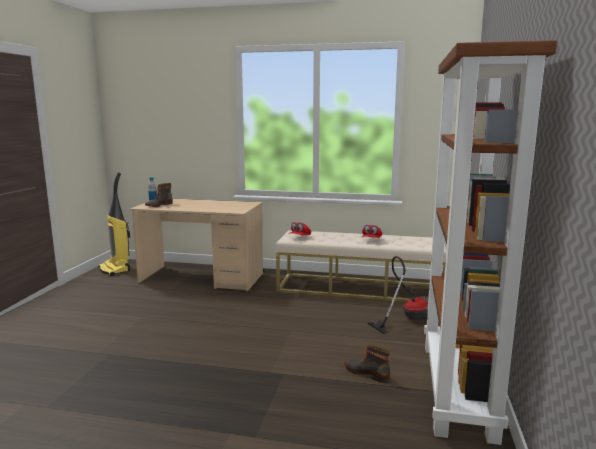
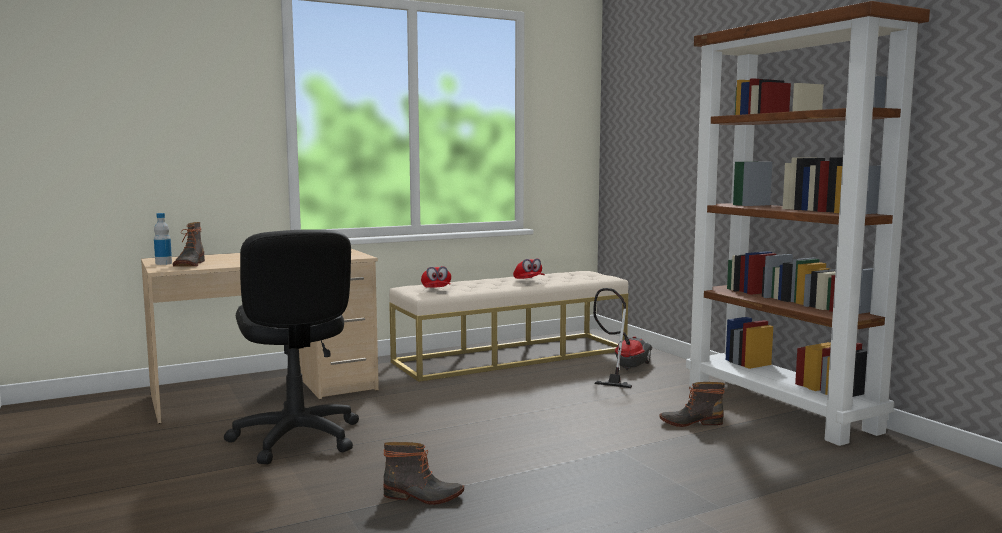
camera: 40 degrees left, 5 degrees down
(115, 269) = (54, 419): vacuum cleaner -> none
(147, 360) = (423, 496): none -> boot
(165, 308) = (296, 438): none -> black office chair

